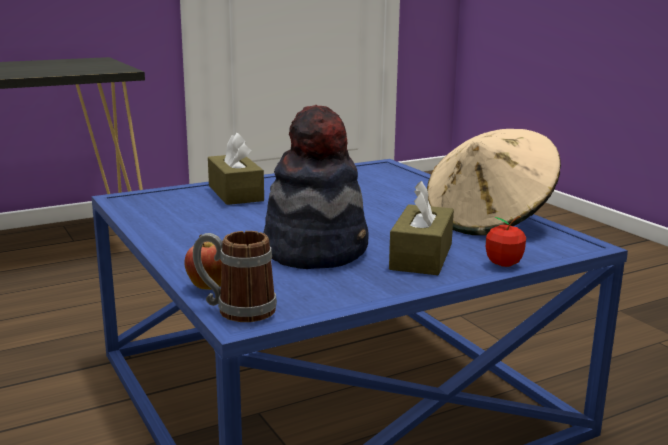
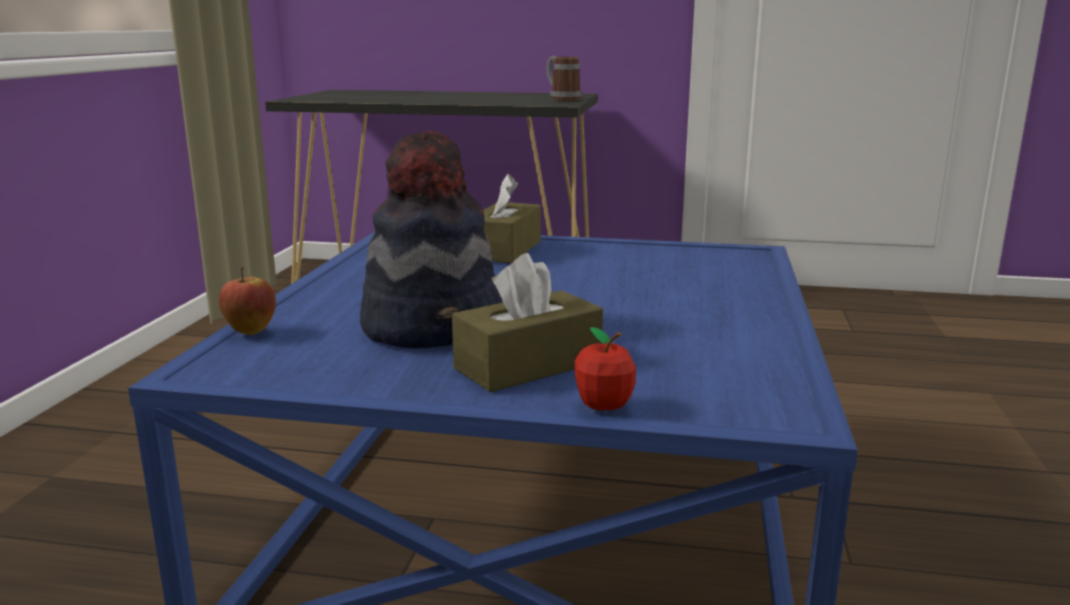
camera: 40 degrees right, 0 degrees up
(235, 309) = (215, 359): mug -> mug (561, 99)
(489, 220) = (731, 347): beige hat -> none

